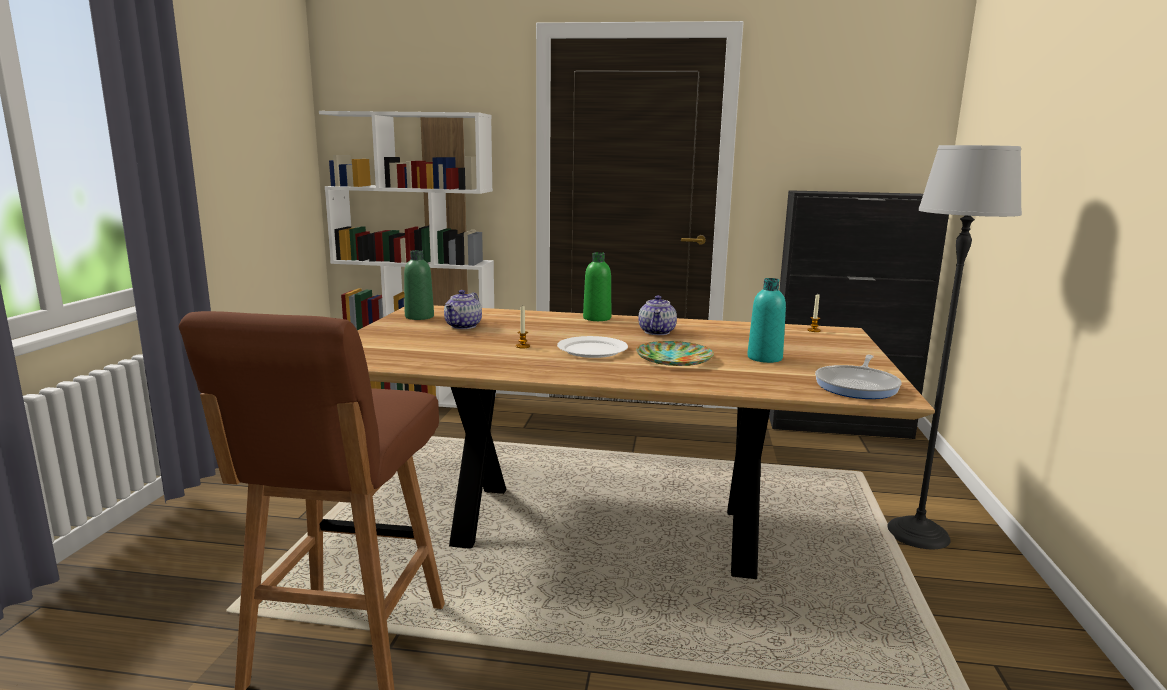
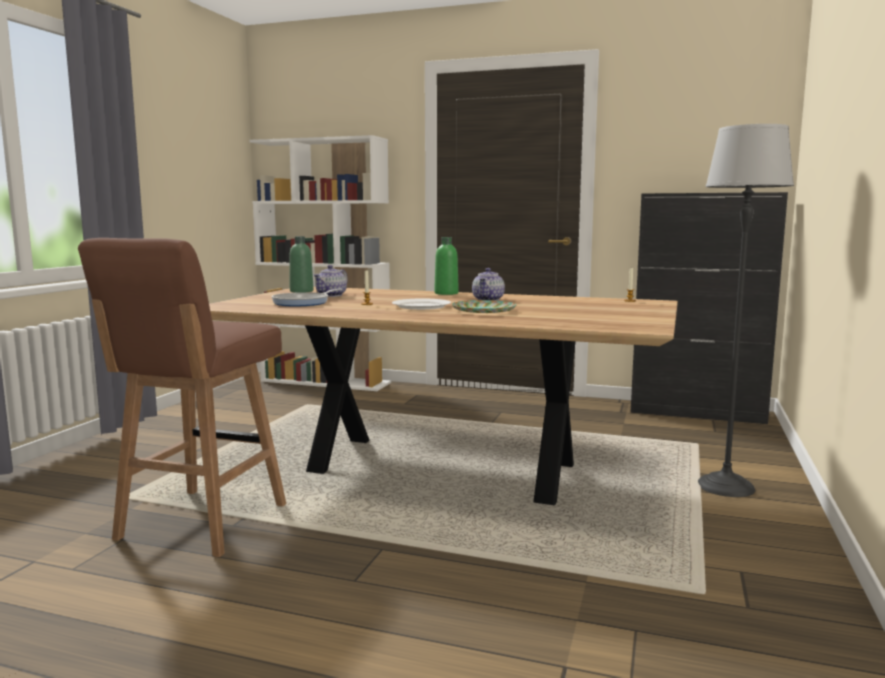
camera: 10 degrees right, 5 degrees down
(764, 358) = (562, 312): turquoise bottle -> none
(858, 386) = (623, 324): frying pan -> frying pan (303, 303)

